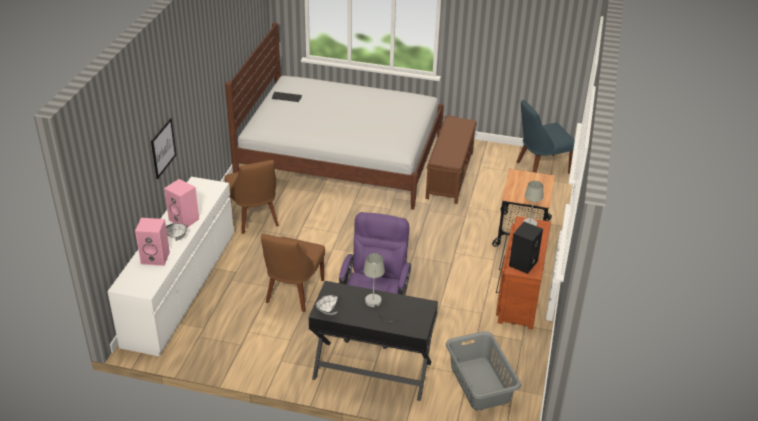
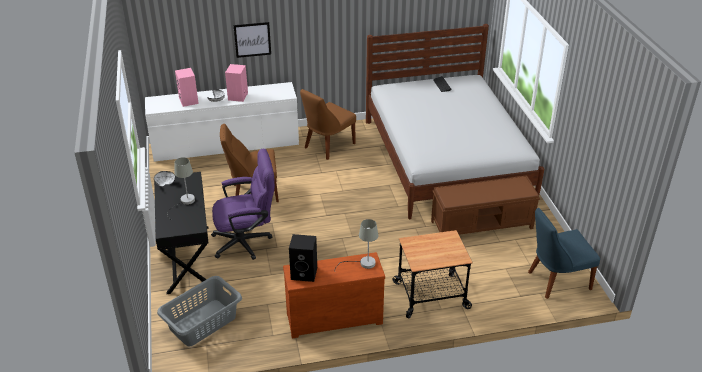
camera: 65 degrees right, 0 degrees up
(540, 168) = (556, 281): blue chair -> blue chair turned 60 degrees counterclockwise

